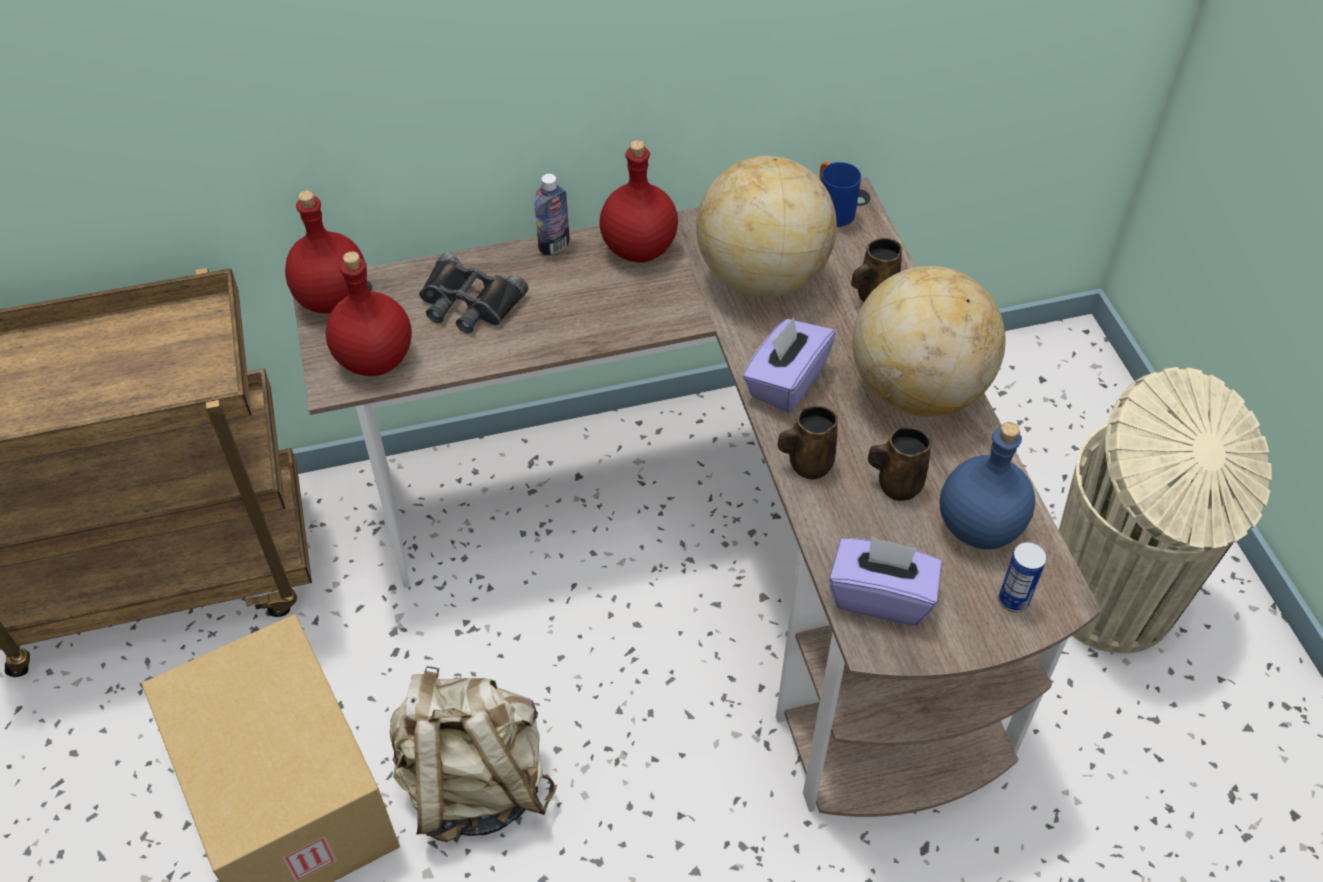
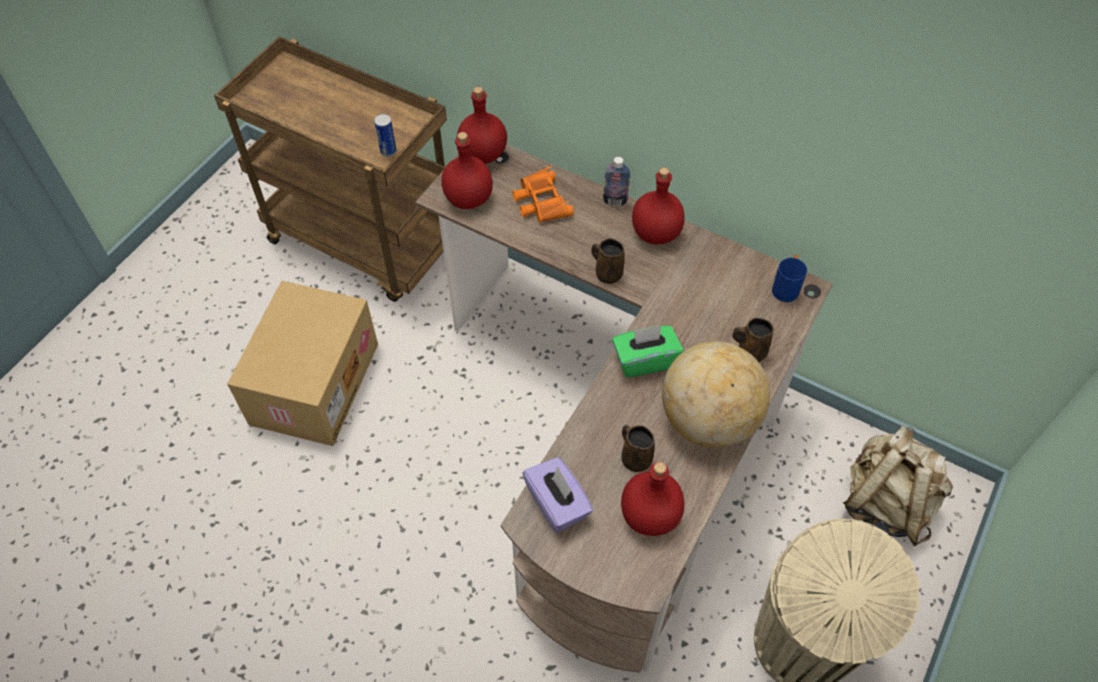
camera: 45 degrees right, 5 degrees up
(469, 303) = (541, 201): black binoculars -> orange binoculars
(473, 782) = (390, 446): beige backpack -> beige backpack (885, 502)
(761, 276) = (701, 295): globe -> none
(785, 381) = (644, 360): purple tissue box -> green tissue box
(807, 463) = (603, 410): brown mug -> brown mug (607, 273)
(980, 528) = (649, 516): blue bottle -> red bottle
(1013, 600) = (619, 565): can -> can (388, 151)

